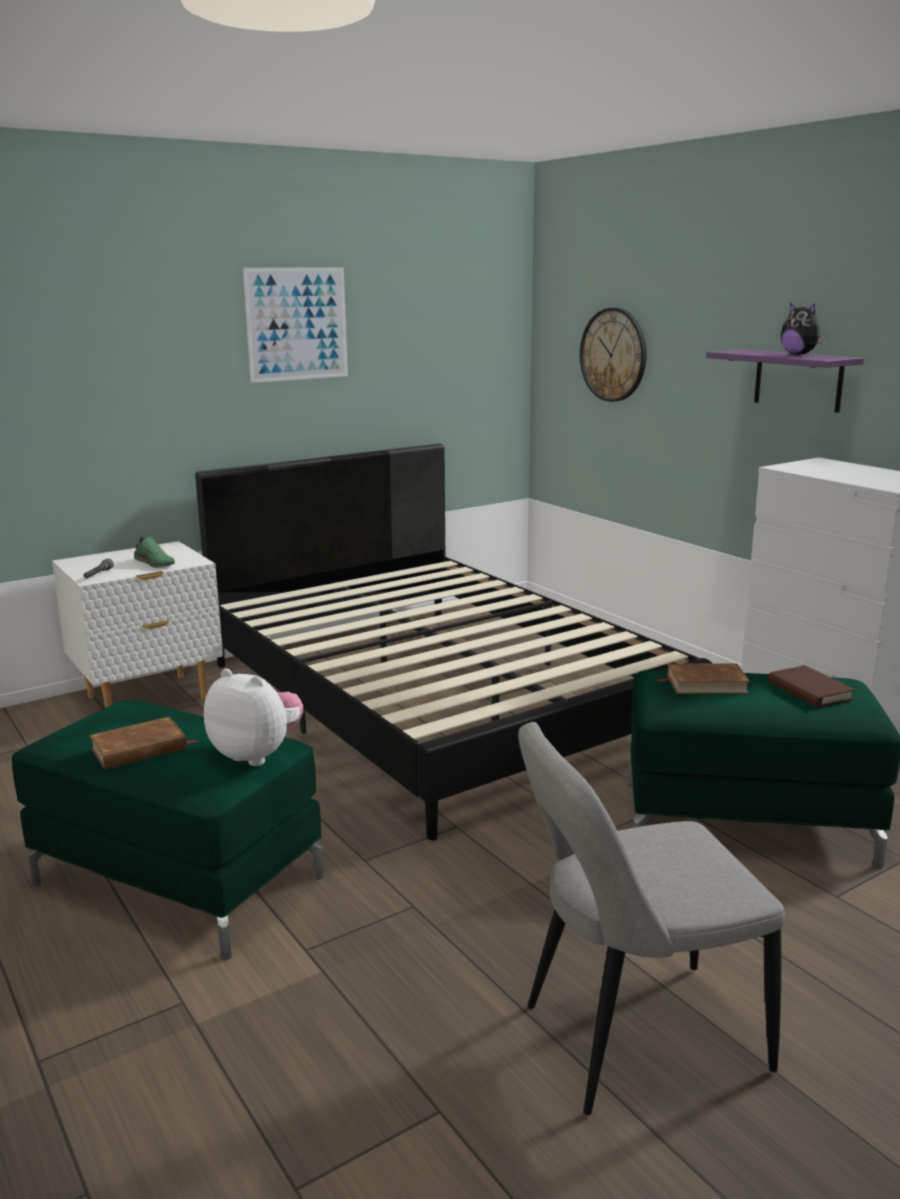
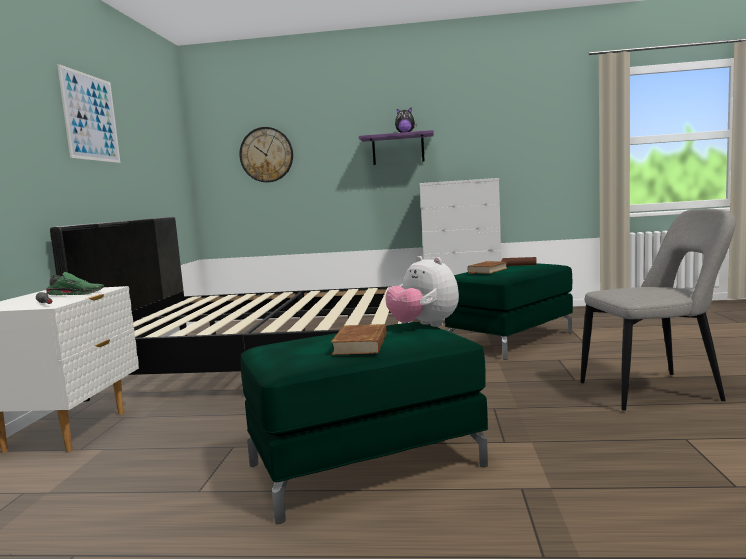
camera: 50 degrees left, 10 degrees down
(257, 755) = (424, 326): plush toy -> plush toy turned 105 degrees counterclockwise
(633, 1039) = (655, 391): grey chair -> grey chair turned 120 degrees counterclockwise

